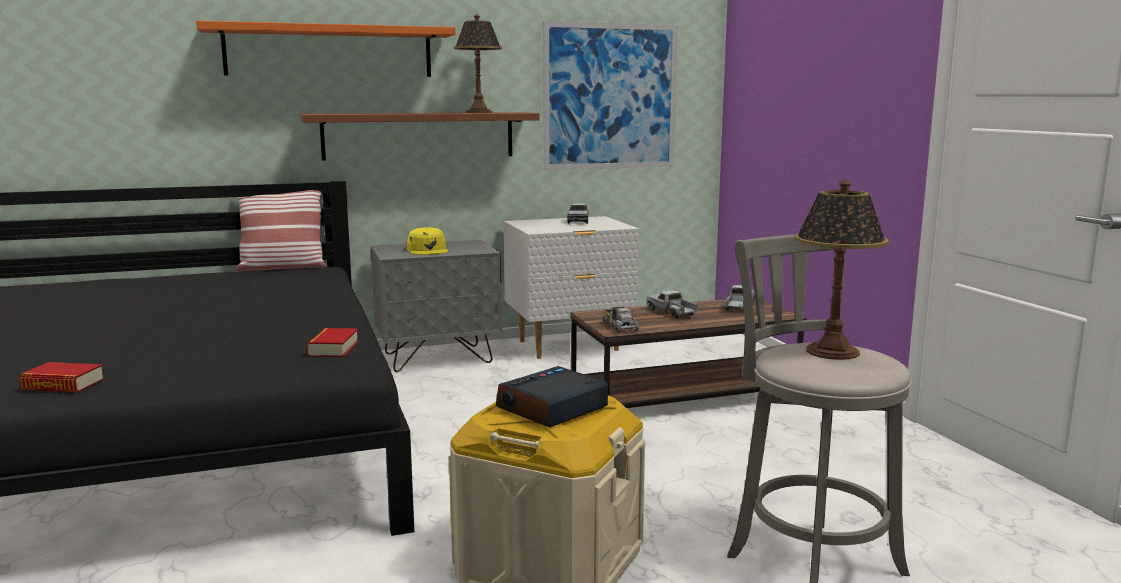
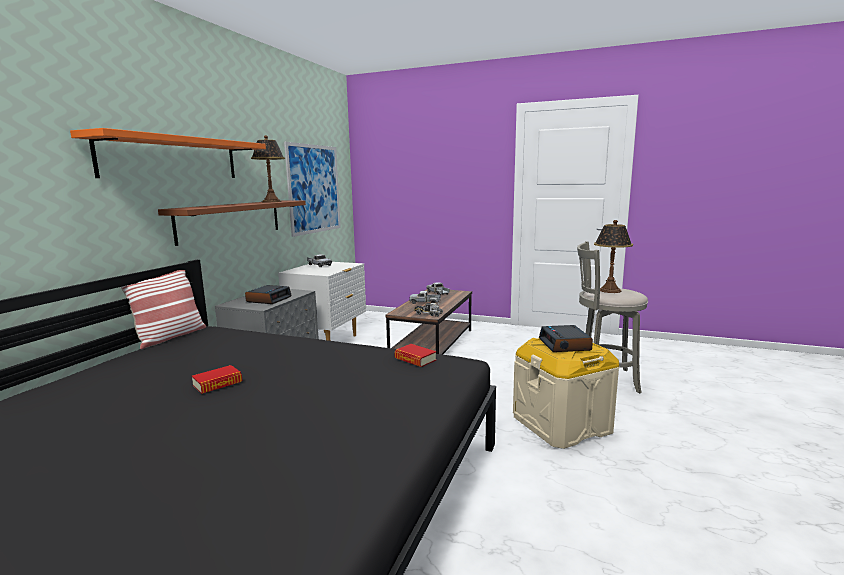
camera: 50 degrees left, 0 degrees up
(63, 385) = (362, 444): book -> book (217, 384)
(428, 250) = (269, 299): yellow cap -> alarm clock

